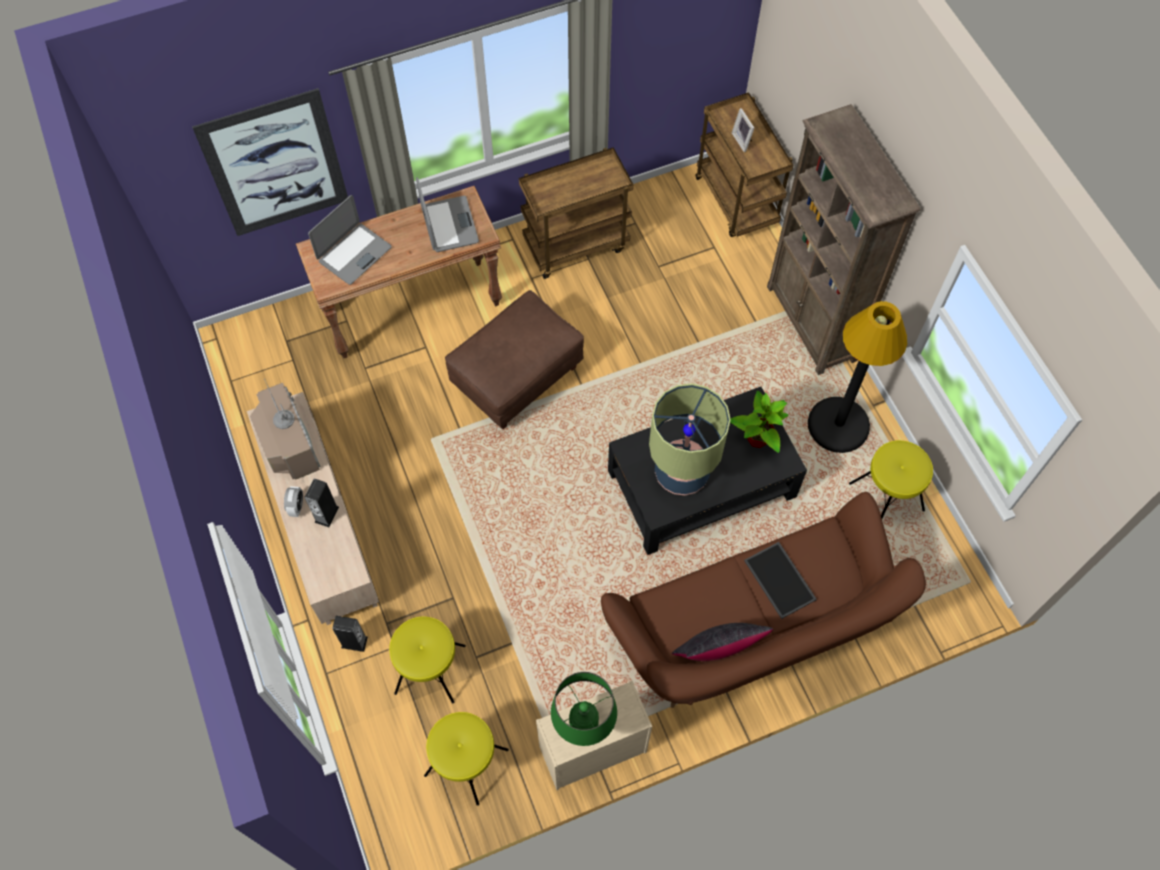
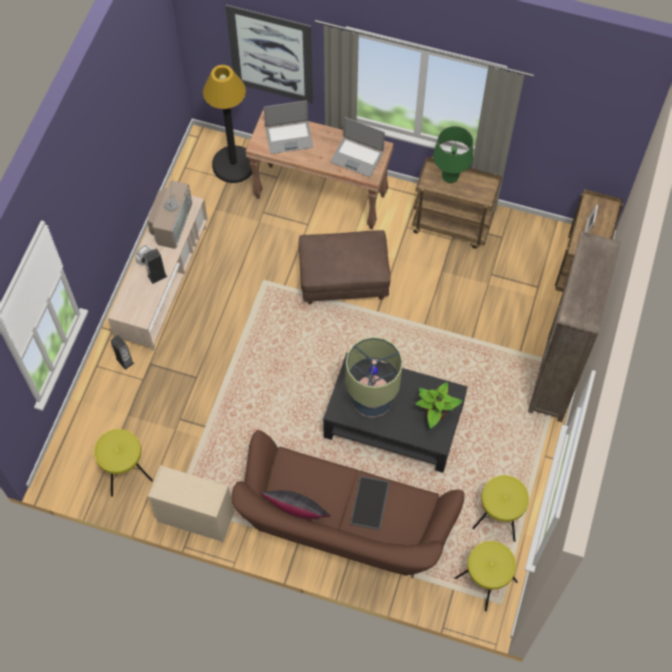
camera: 40 degrees right, 0 degrees up
(429, 669) = (150, 406): yellow stool -> yellow stool (485, 580)
(449, 225) = (357, 157): laptop -> laptop turned 90 degrees clockwise
(584, 726) = (181, 488): green table lamp -> green table lamp (450, 177)
(838, 425) = (510, 451): black floor lamp -> black floor lamp (233, 164)

